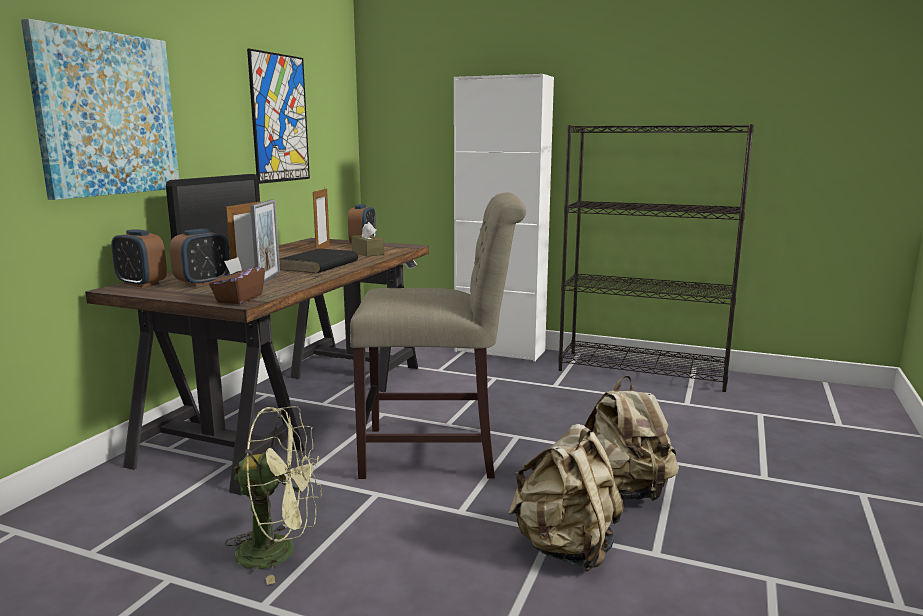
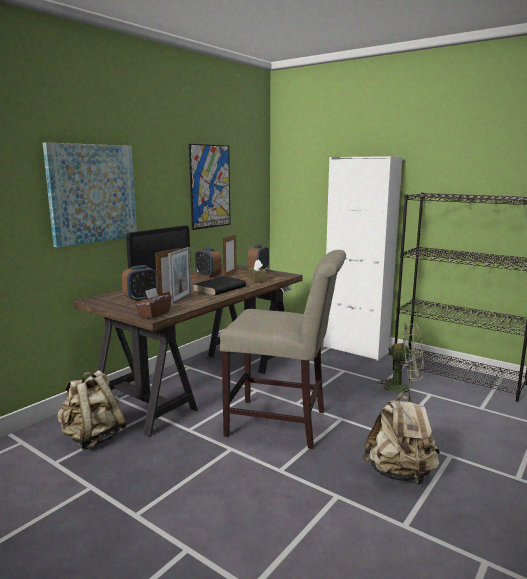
camera: 15 degrees right, 0 degrees up
(141, 284) = (106, 297): alarm clock -> alarm clock (208, 276)
(279, 551) = (158, 480): green fan -> green fan (403, 388)
(565, 548) = (341, 510): beige backpack -> beige backpack (93, 438)

